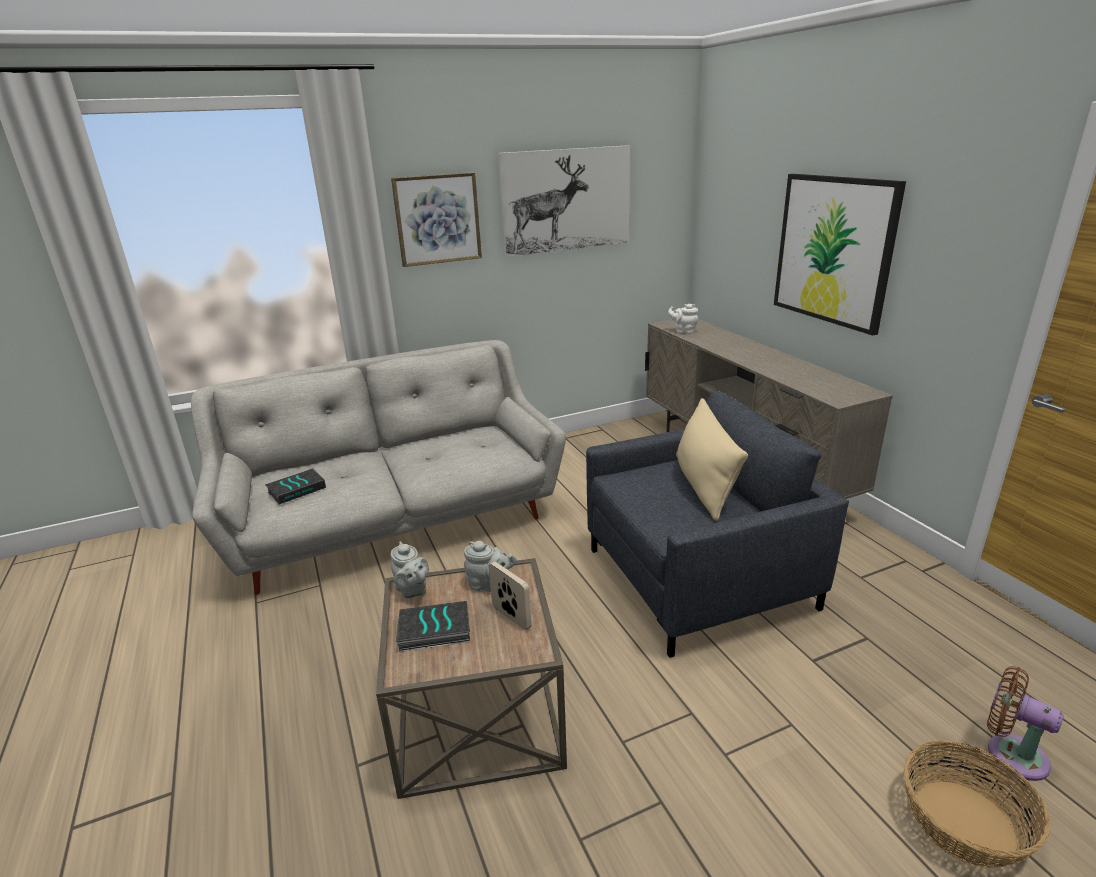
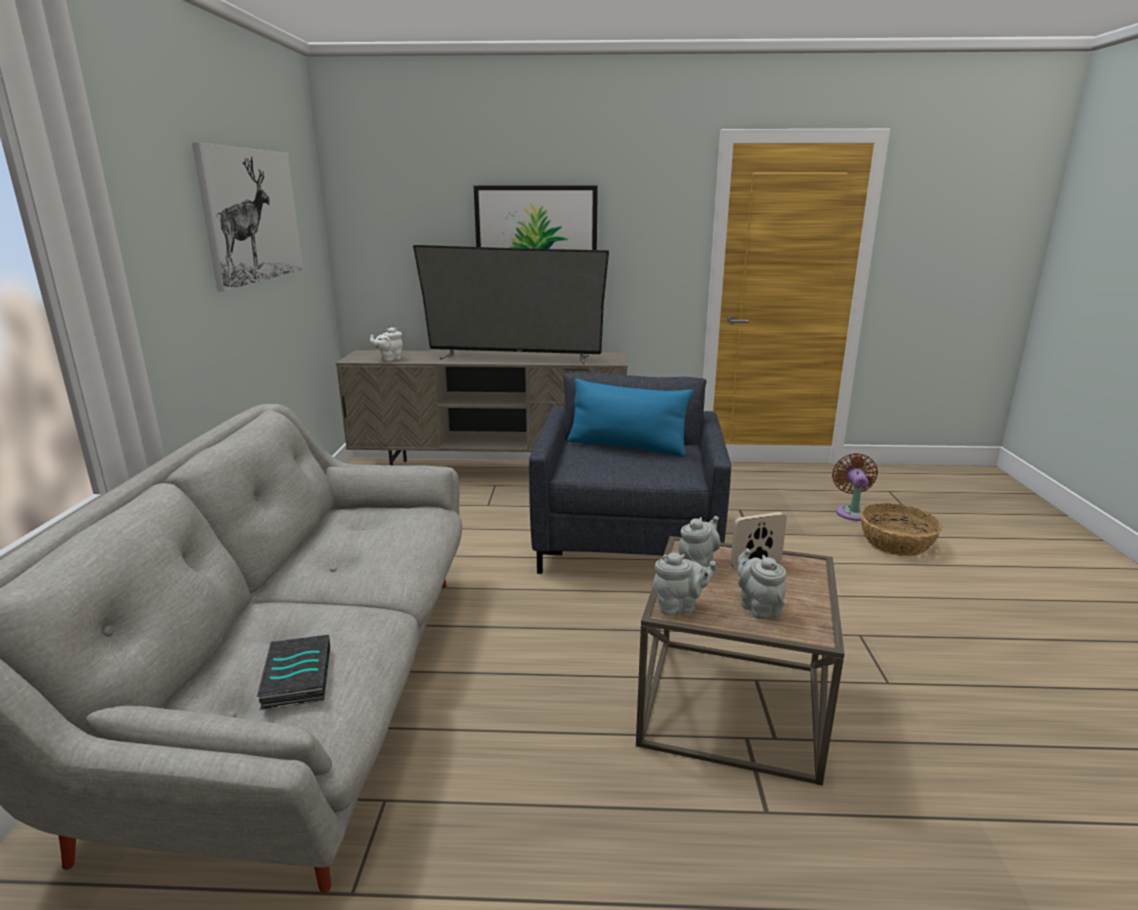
camera: 65 degrees left, 5 degrees down
(433, 632) = (758, 607): book -> grey teapot
(437, 219) = (150, 235): picture -> none
(704, 485) = (627, 446): beige pillow -> blue pillow
(769, 361) = (514, 357): none -> television
(1010, 753) = (852, 512): brown fan -> brown fan turned 120 degrees clockwise

